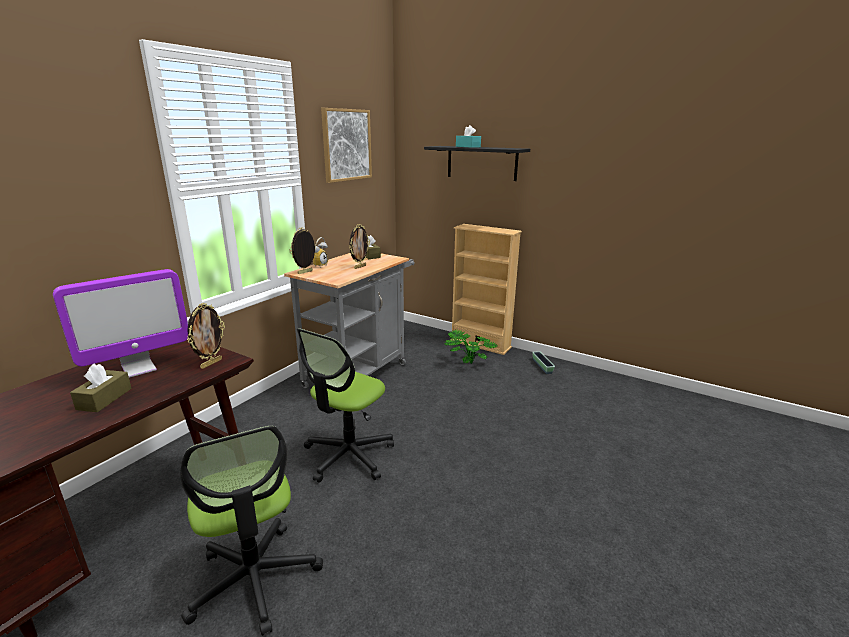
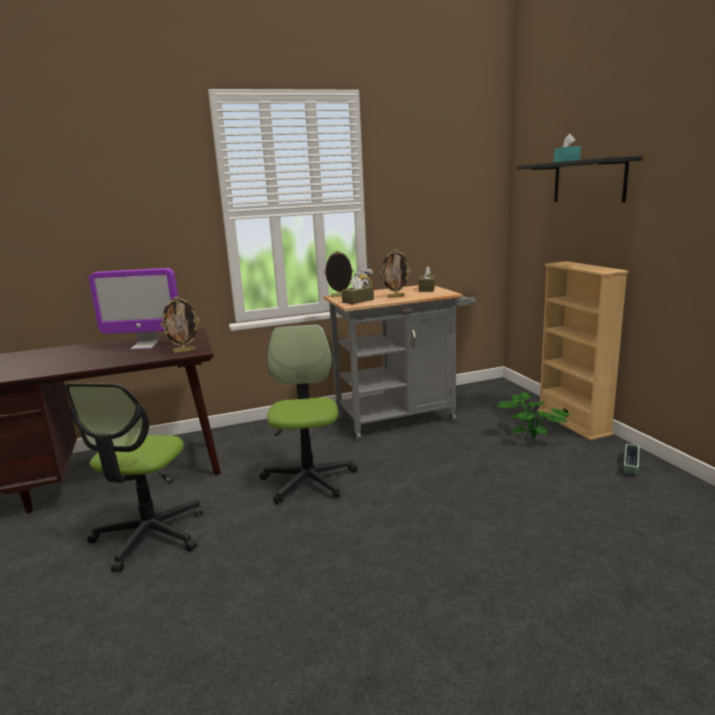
camera: 40 degrees right, 5 degrees down
(104, 399) = (101, 358): brown tissue box -> brown tissue box (358, 301)
(346, 145) = (431, 170): picture -> none
(348, 455) = (308, 480): office chair -> office chair turned 105 degrees clockwise

